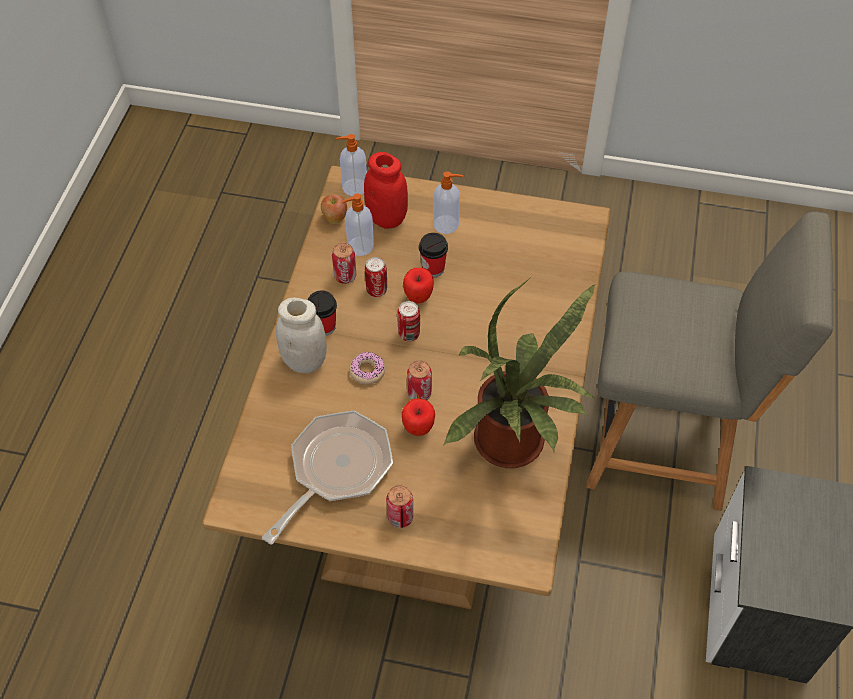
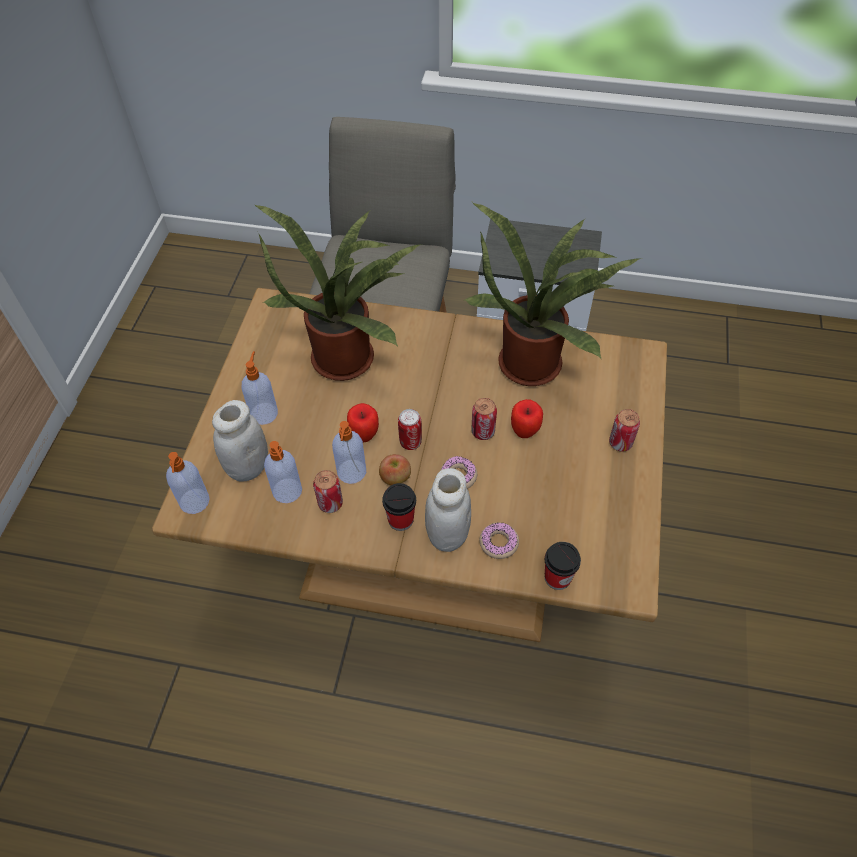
camera: 90 degrees left, 0 degrees up
(292, 400) = (498, 543): none -> donut
(334, 218) = (241, 519): apple -> apple (395, 479)
(336, 470) = (577, 497): frying pan -> none
(376, 290) = (351, 473): can -> soap dispenser
(387, 218) = (248, 467): red jar -> white jar
(433, 269) = (325, 423): cup -> cup (557, 577)
(518, 283) = (348, 355): none -> potted plant

